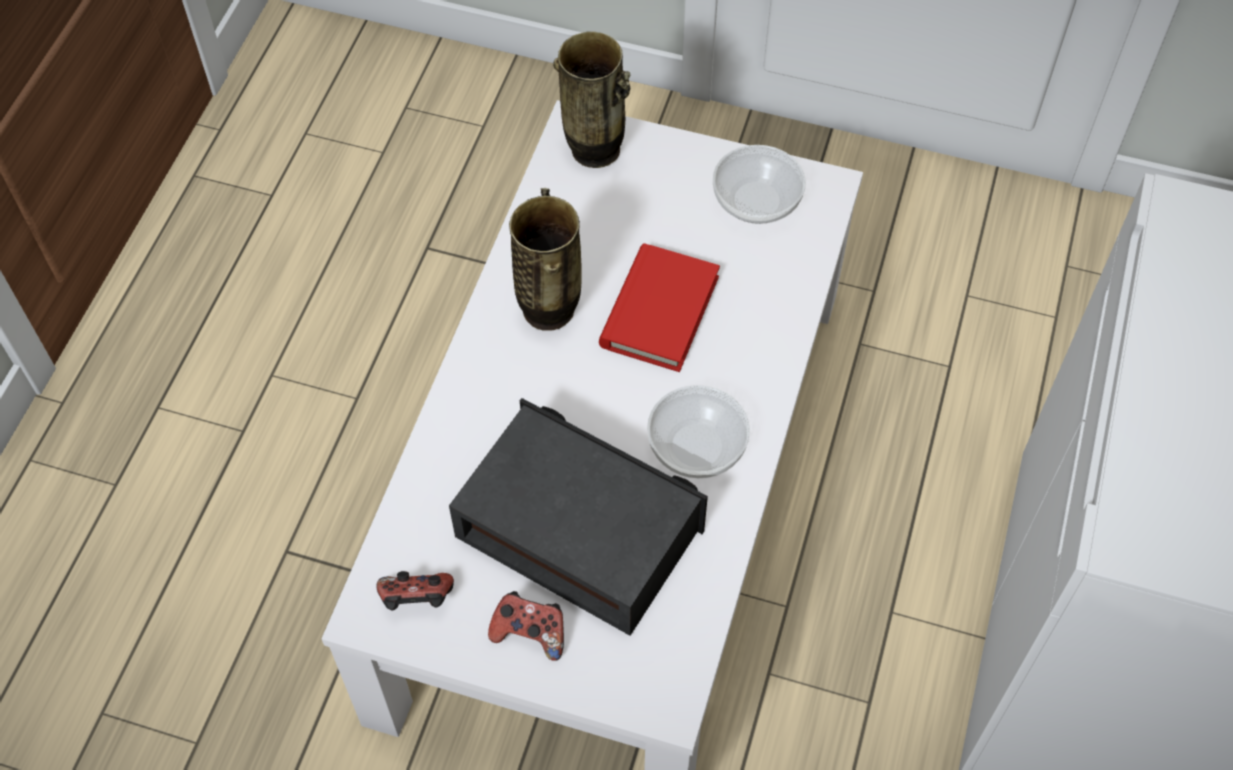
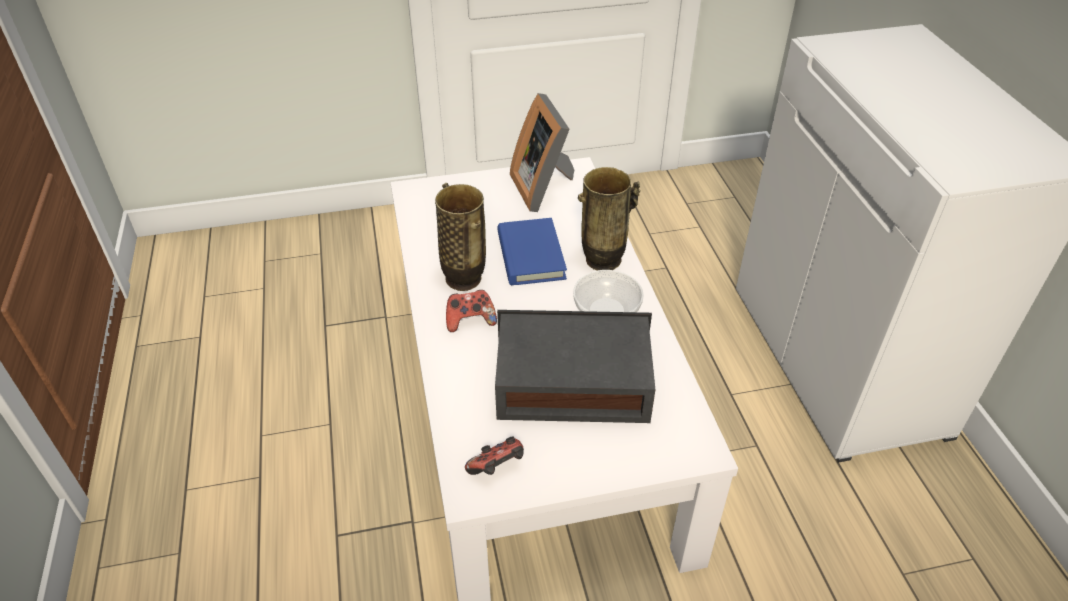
camera: 30 degrees left, 15 degrees down
(530, 633) = (586, 452): game controller -> game controller (470, 321)
(595, 151) = (432, 196): vase -> vase (603, 261)
(659, 311) = (530, 255): red book -> blue book
(757, 202) = (544, 188): bowl -> picture frame

